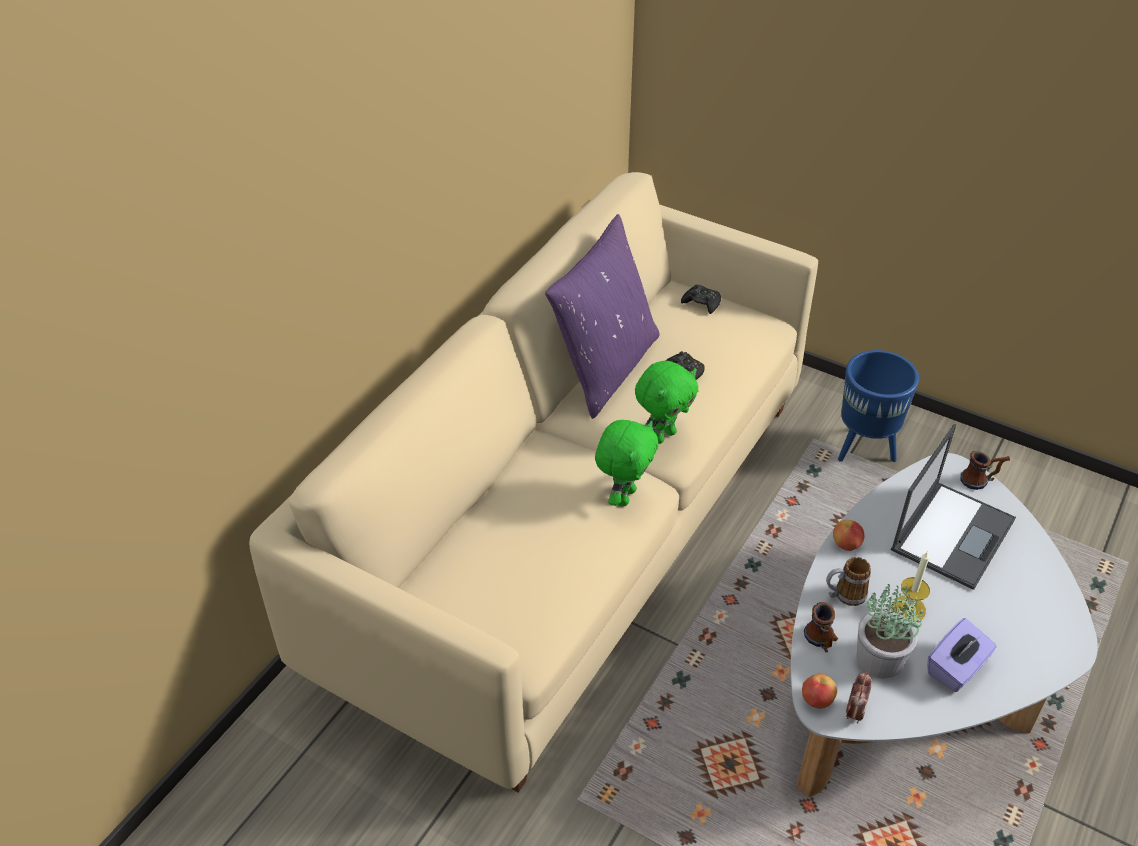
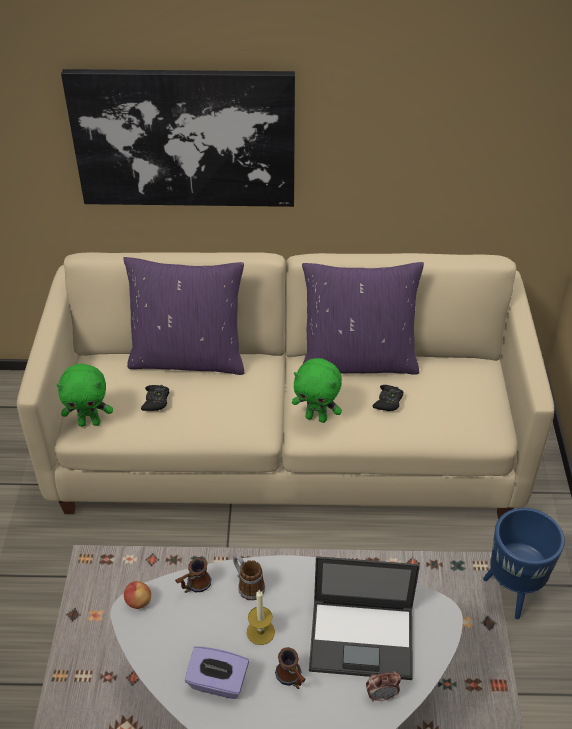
camera: 60 degrees right, 0 degrees up
(340, 243) = (184, 138): none -> picture
(487, 501) = (188, 358): none -> purple pillow
(624, 496) = (239, 419): green plush toy -> green plush toy (90, 422)
(702, 303) = (477, 383): black game controller -> black game controller (156, 401)
(846, 544) = (301, 570): apple -> none
(854, 711) = (140, 628): alarm clock -> alarm clock (381, 695)
(881, 659) = (199, 629): potted plant -> none
(980, 480) = (442, 641): mug -> mug (292, 679)

